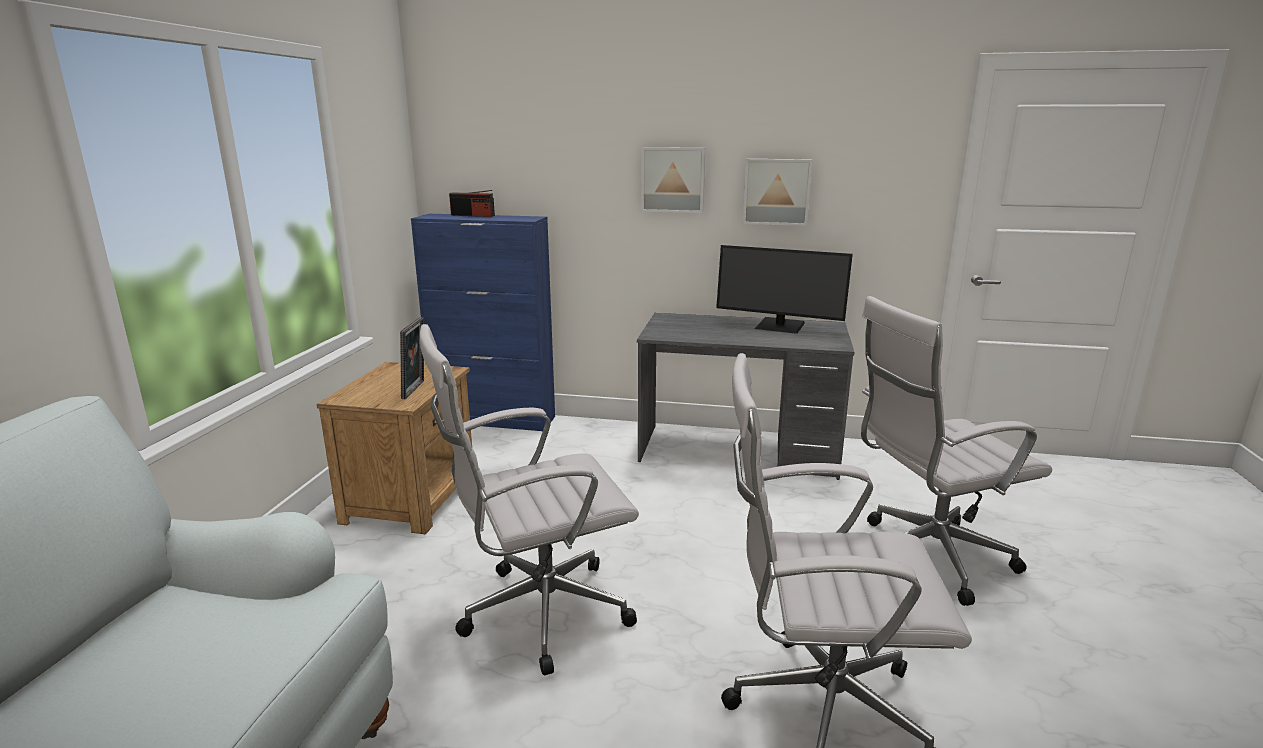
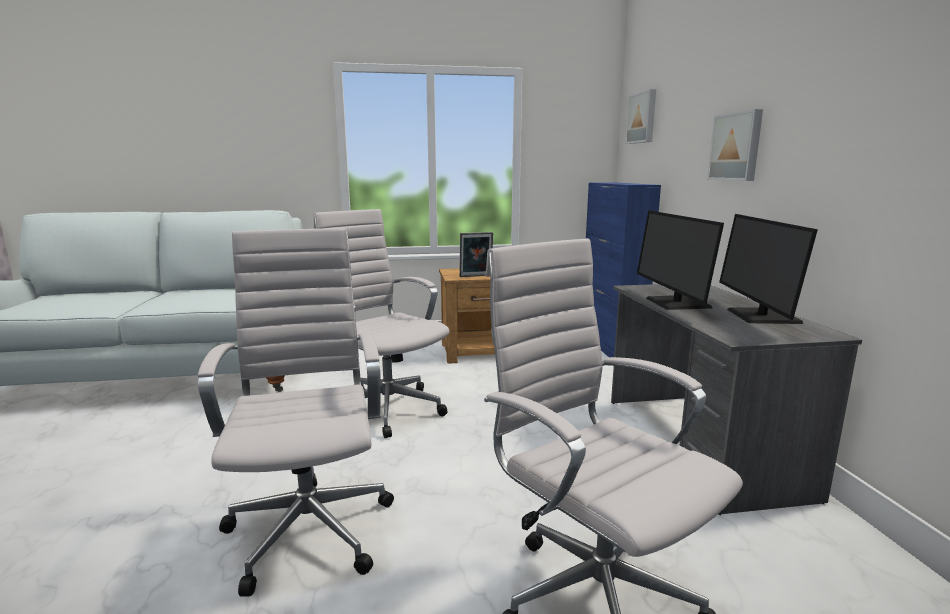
camera: 70 degrees right, 5 degrees down
(473, 215) = (624, 183): radio -> none
(724, 336) = (676, 303): none -> monitor
(776, 191) = (818, 154): picture -> picture (642, 118)

